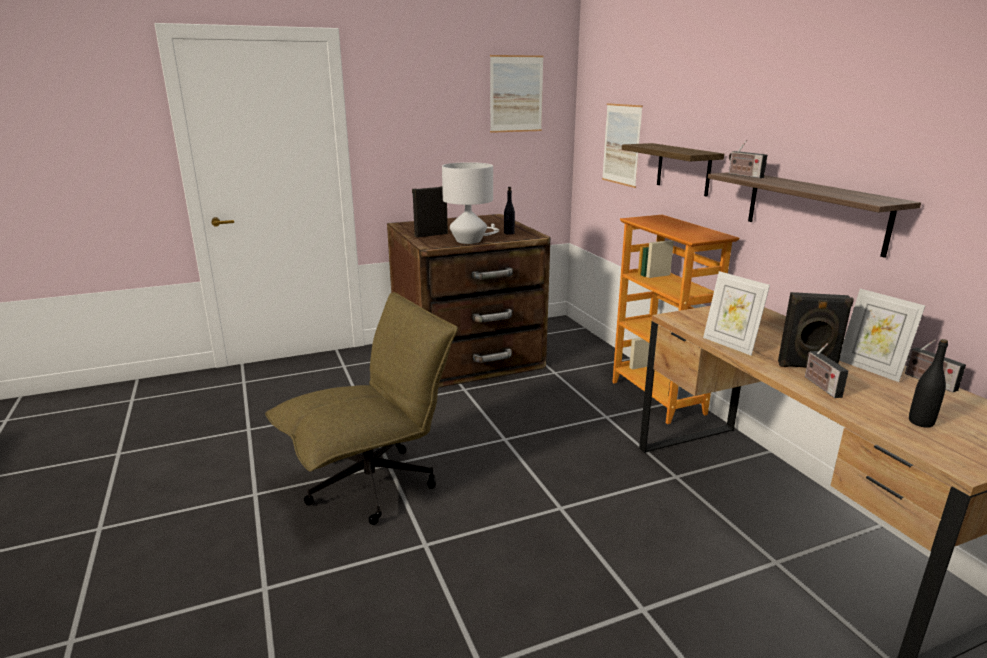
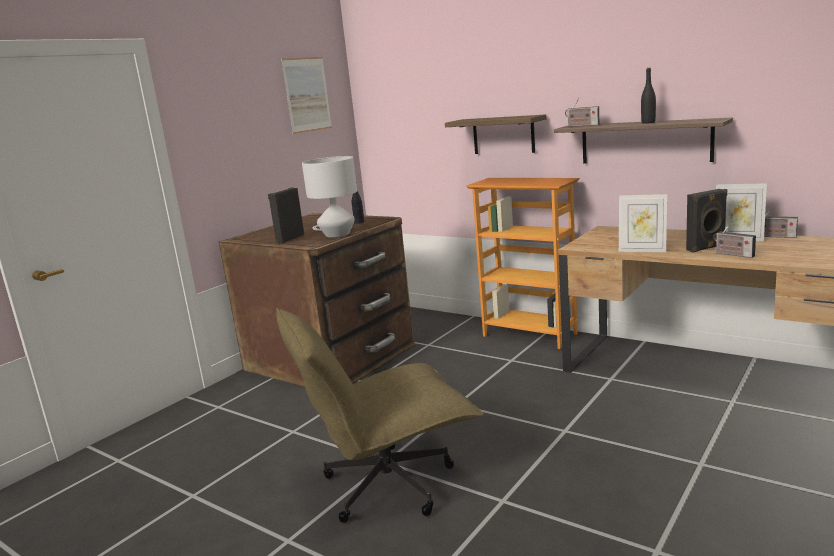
camera: 30 degrees left, 5 degrees down
(368, 485) = (390, 484): beige office chair -> beige office chair turned 135 degrees counterclockwise
(621, 144) = (423, 127): picture -> none
(920, 422) = (811, 255): black bottle -> black bottle (648, 122)

